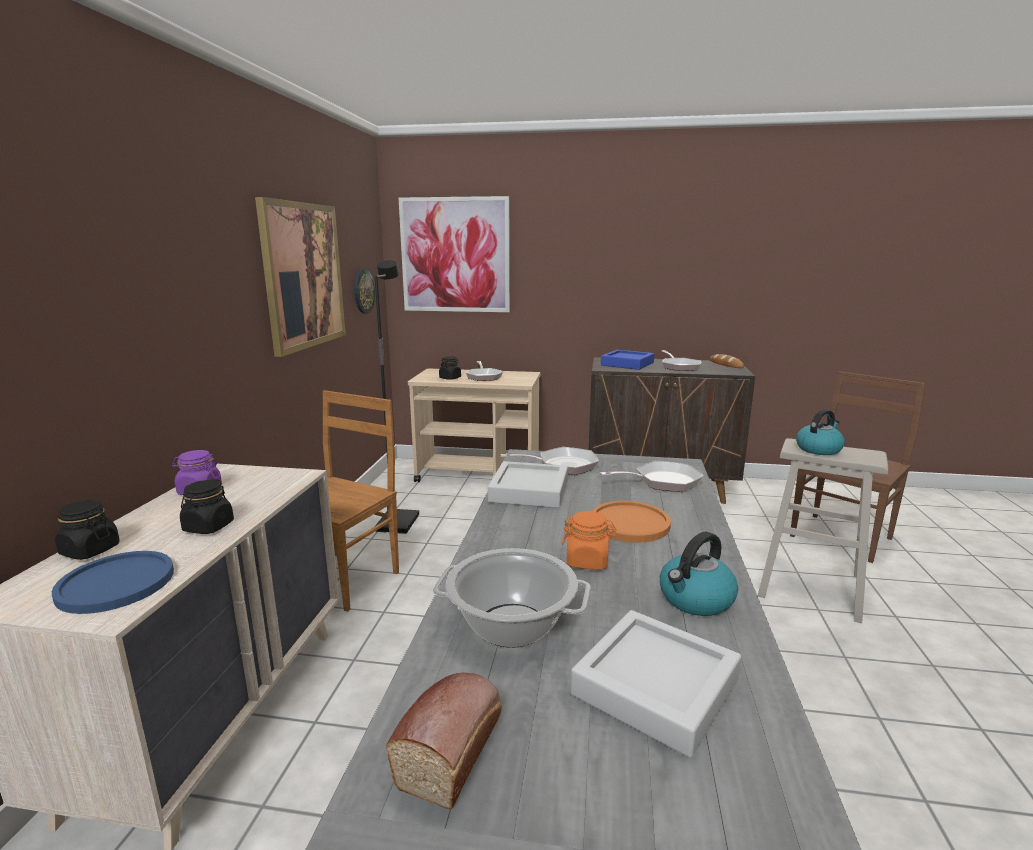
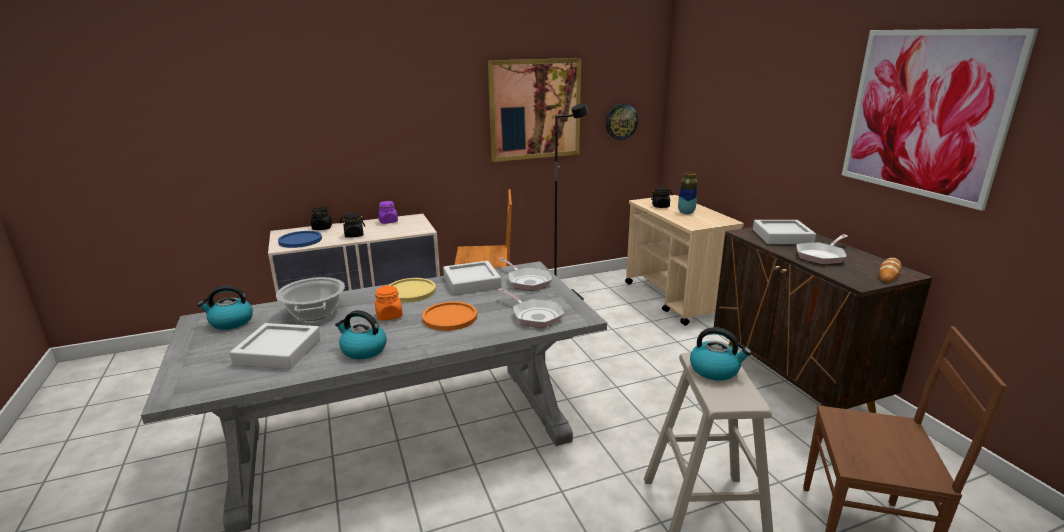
camera: 60 degrees right, 5 degrees up
(453, 747) = (231, 322): bread -> kettle
(455, 255) = (706, 97): picture -> picture (924, 114)
(484, 376) = (686, 212): frying pan -> vase
(513, 531) = (411, 291): none -> yellow plate
(627, 364) = (782, 237): blue tray -> grey tray

